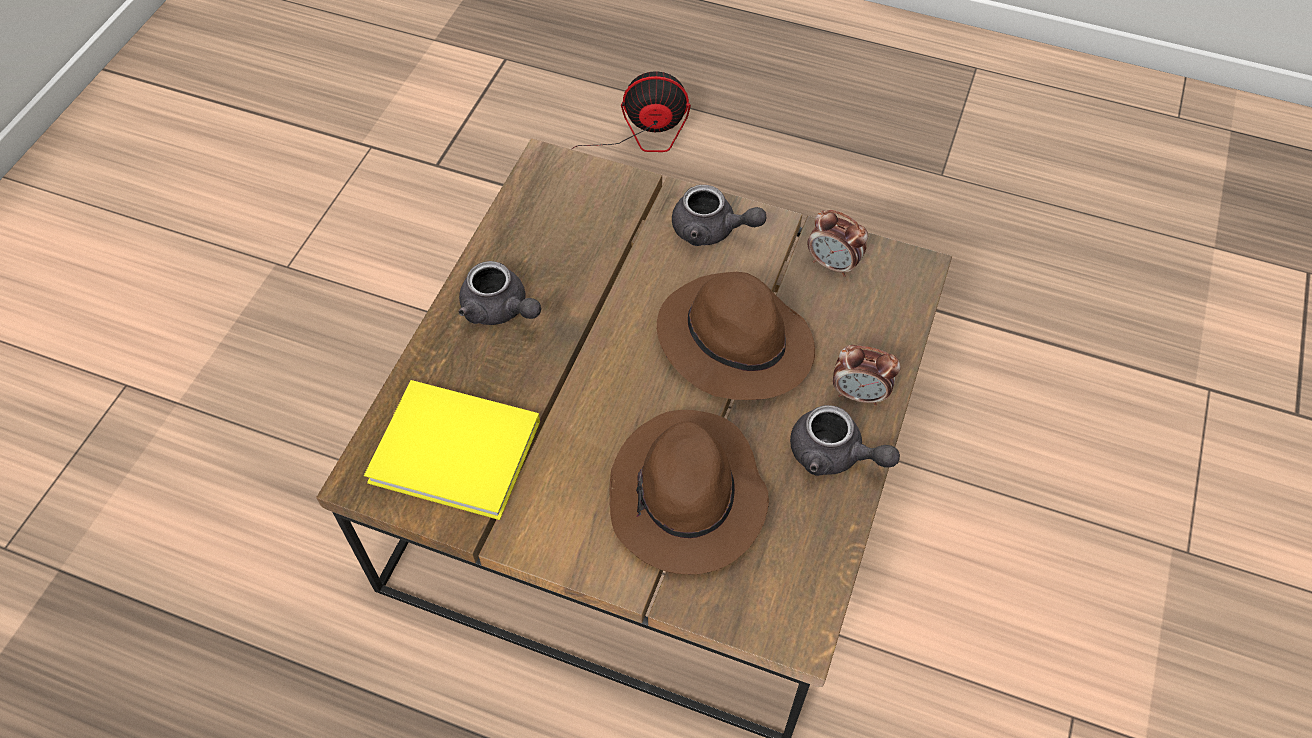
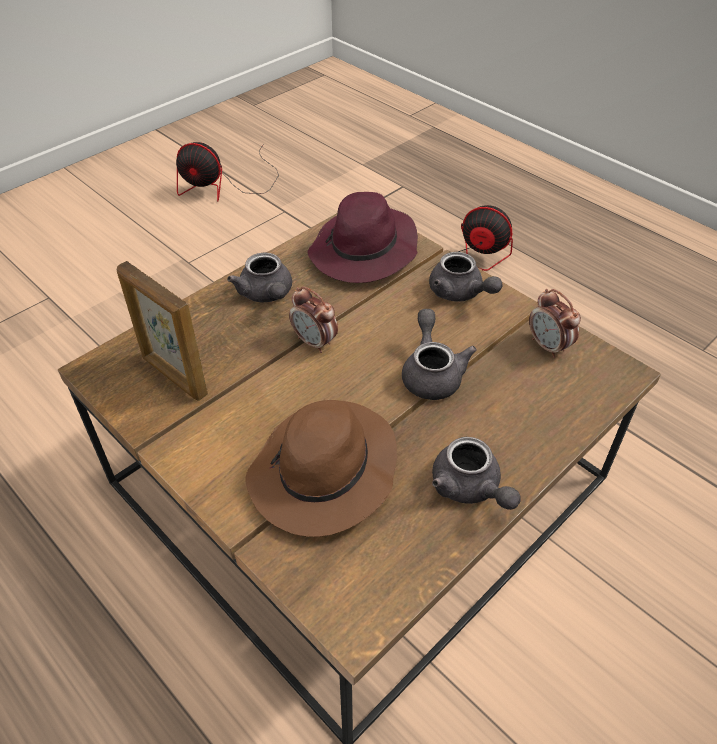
camera: 25 degrees right, 10 degrees down
(265, 132) = (225, 185): none -> fan
(460, 453) = (174, 376): yellow book -> picture frame
(577, 212) = (364, 252): none -> purple hat
(732, 341) = (431, 373): brown hat -> grey teapot
(859, 394) = (519, 449): alarm clock -> alarm clock (315, 342)

